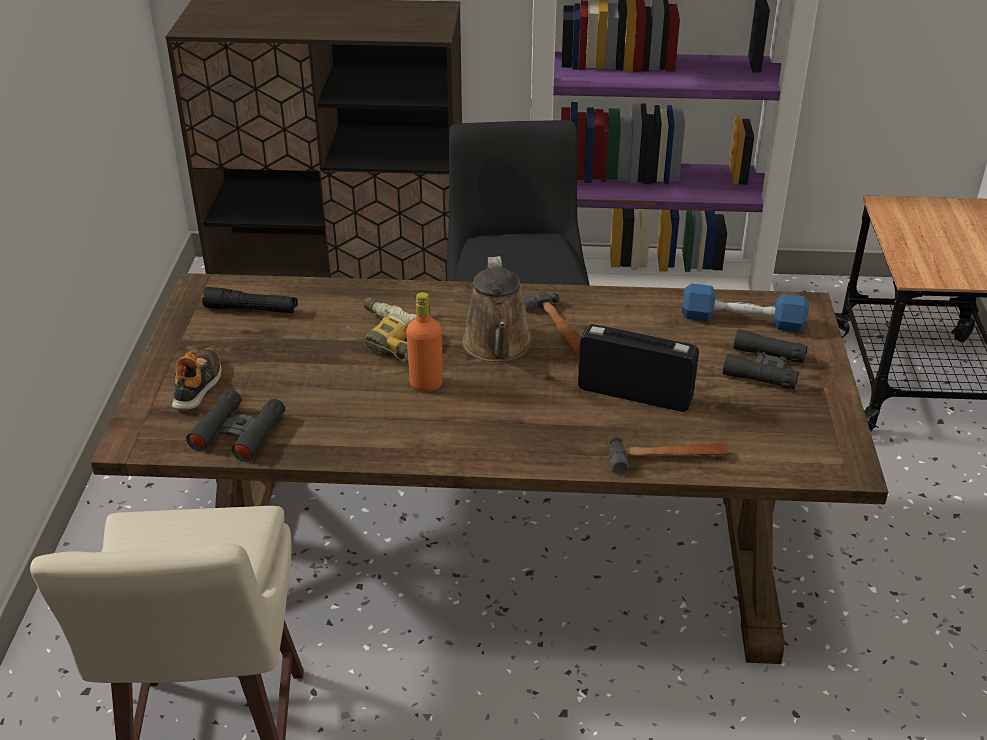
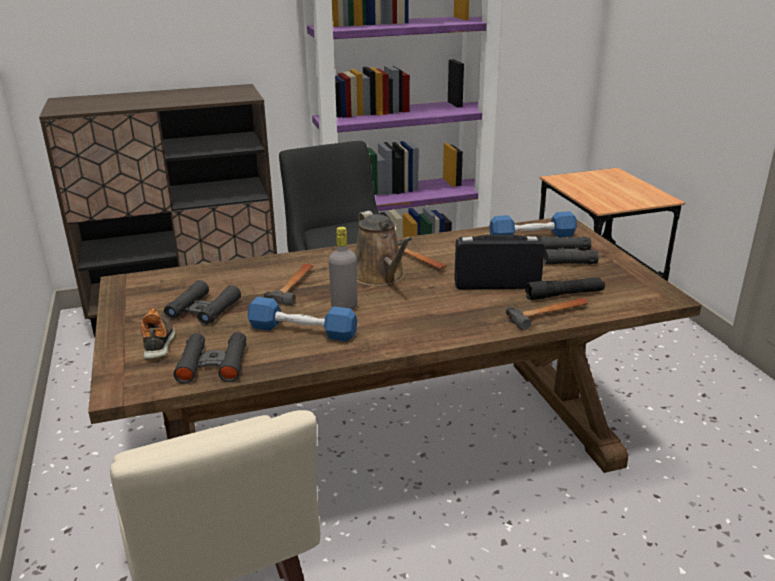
camera: 20 degrees left, 10 degrees down
(251, 309) = (174, 288): black flashlight -> black flashlight (564, 295)
(267, 350) = (203, 309): none -> black binoculars
(358, 409) = (302, 331): none -> blue dumbbell
(386, 339) = (294, 287): power drill -> hammer
(426, 384) = (344, 307): orange bottle -> grey bottle

